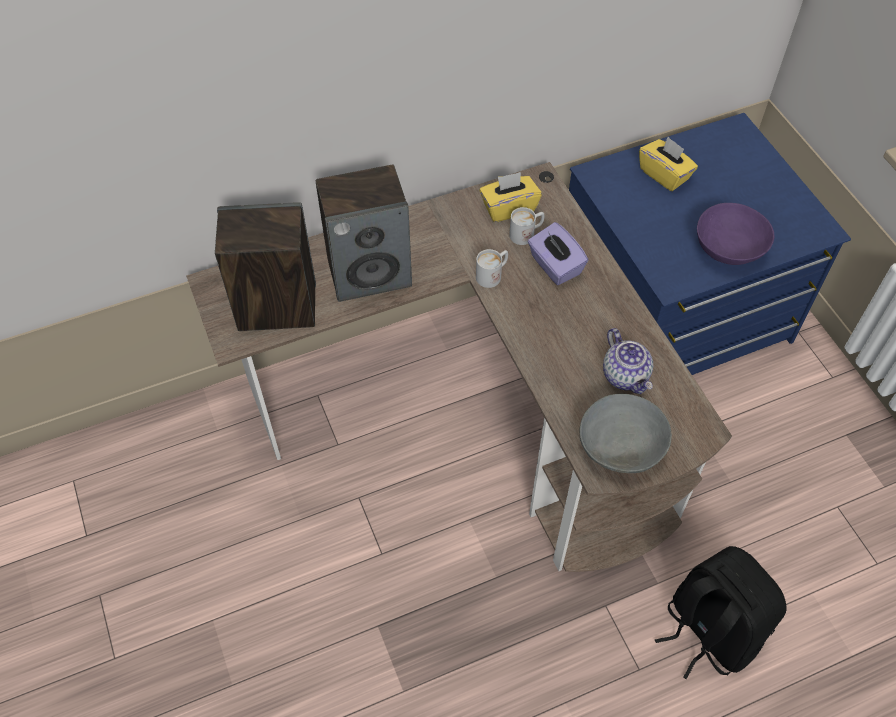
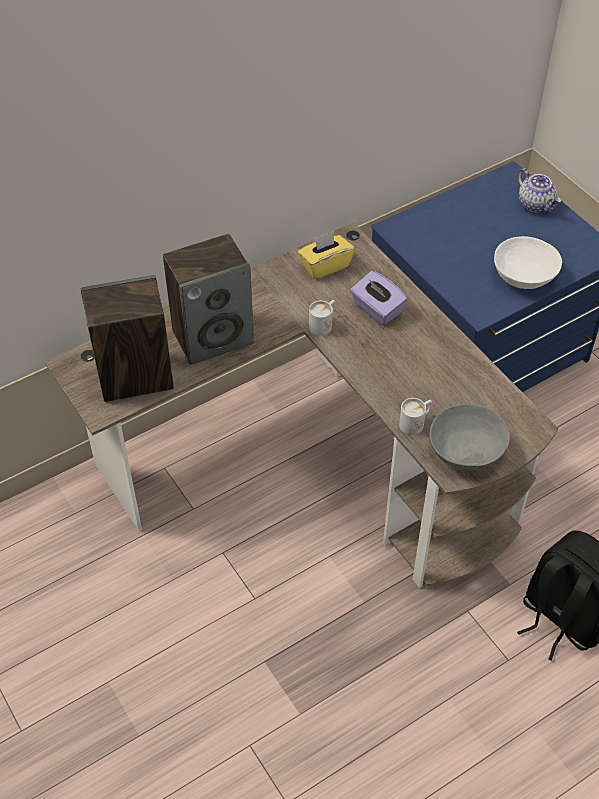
camera: 10 degrees left, 5 degrees down
(526, 234) = (346, 285): white mug -> white mug (416, 422)
(626, 375) = (458, 392): teapot -> teapot (536, 204)
(664, 174) = (455, 221): yellow tissue box -> none
(729, 249) = (524, 277): purple bowl -> white bowl

